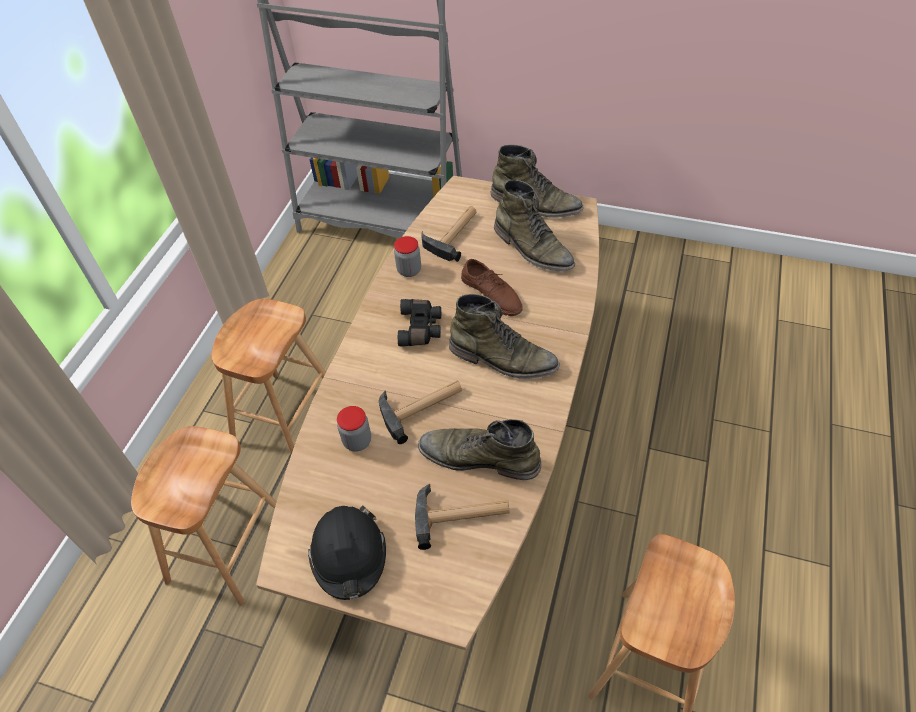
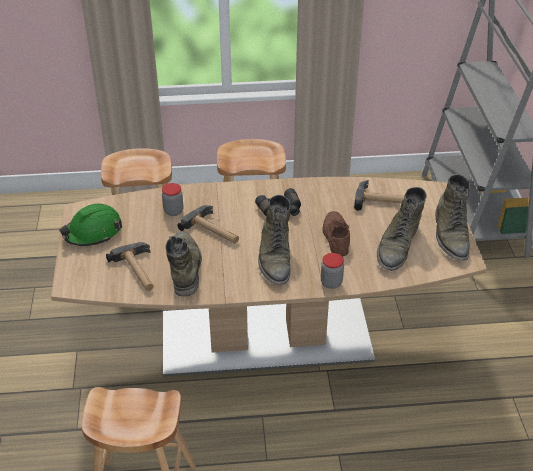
camera: 65 degrees right, 10 degrees down
(349, 556) = (93, 232): black hard hat -> green hard hat
(409, 270) = (332, 190): jar -> jar (331, 283)
(492, 293) = (335, 236): brown shoe -> brown shoe turned 150 degrees clockwise

